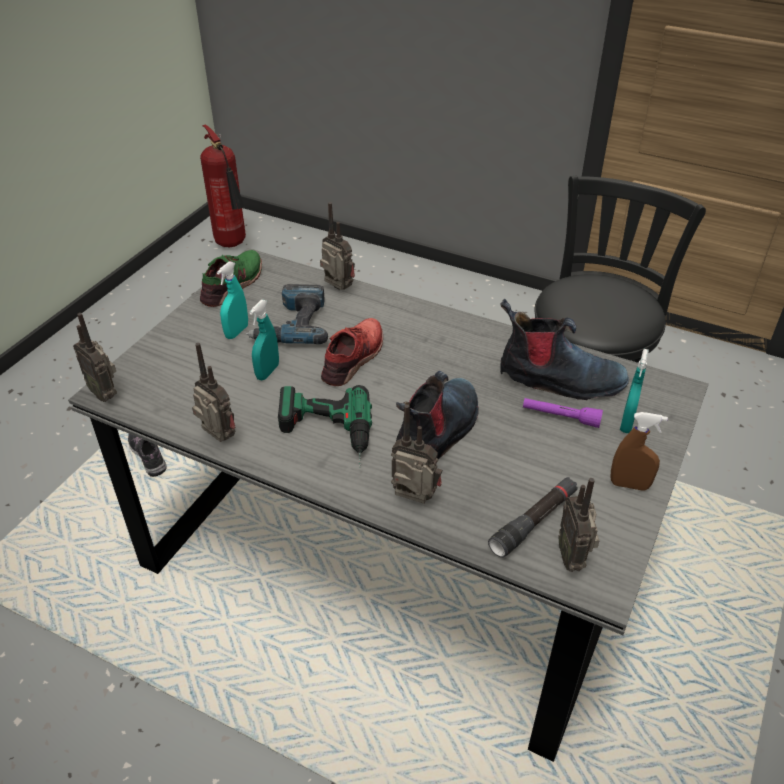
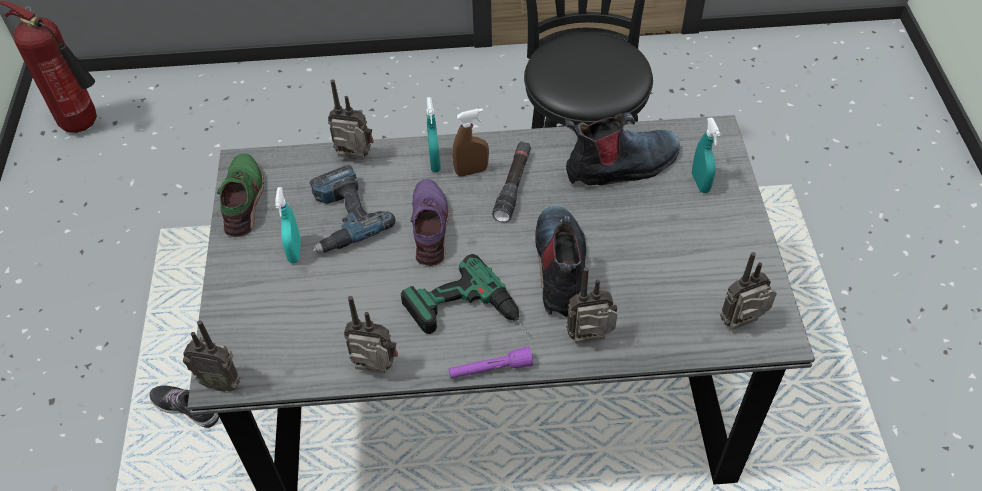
camera: 30 degrees left, 10 degrees up
(267, 372) = (362, 280): turquoise spray bottle -> turquoise spray bottle (435, 162)
(354, 358) = (431, 227): red shoe -> purple shoe
(534, 522) = (694, 309): black flashlight -> black flashlight (513, 186)
(560, 417) = (647, 202): purple flashlight -> purple flashlight (490, 369)
(573, 557) = (743, 324): radio -> radio turned 105 degrees clockwise
(629, 485) = (739, 239): brown spray bottle -> brown spray bottle (471, 171)

